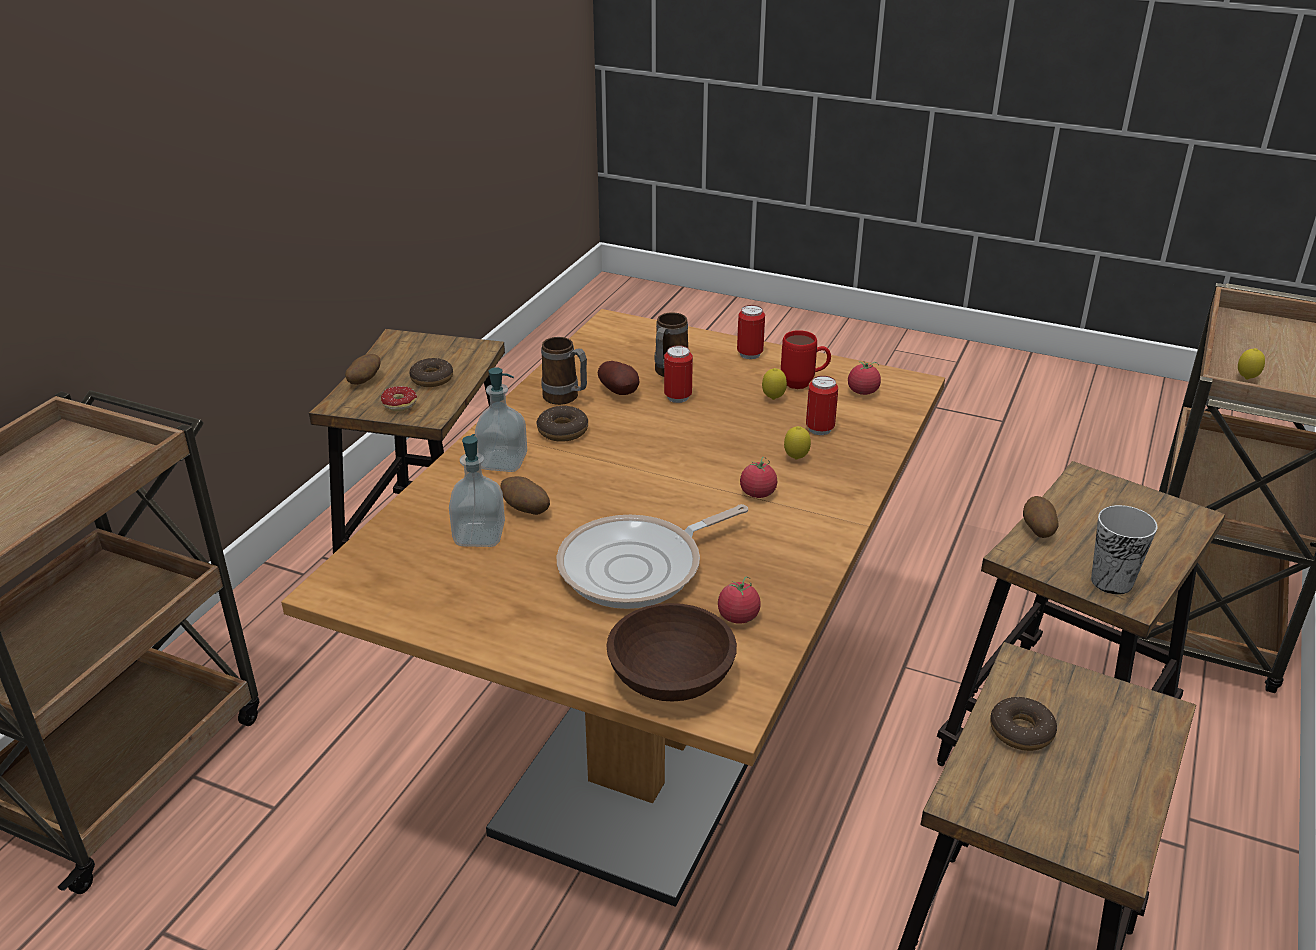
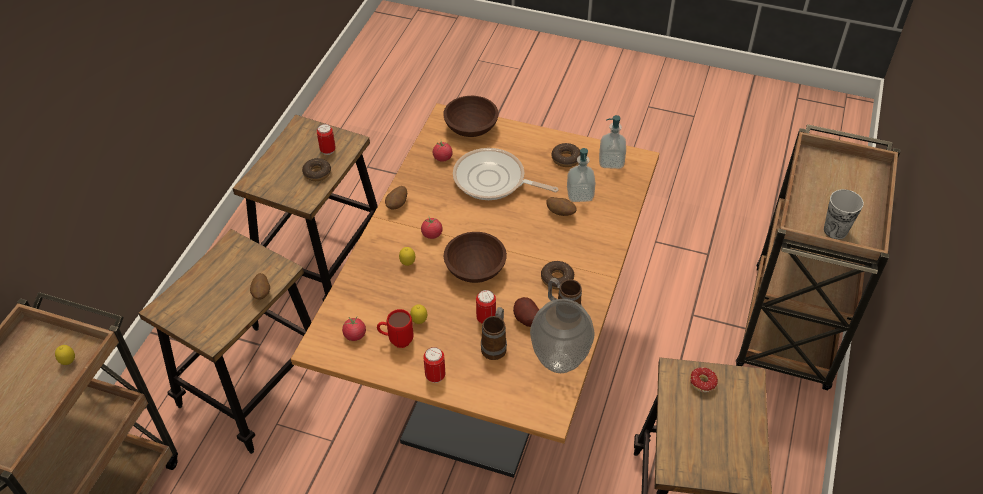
camera: 175 degrees right, 15 degrees up
(364, 381) = (747, 416): potato -> potato (397, 205)
(432, 379) = (695, 424): donut -> donut (566, 158)
(503, 462) = (586, 248): soap dispenser -> soap dispenser (611, 161)
(588, 358) = (559, 361): none -> vase
(638, 568) = (493, 181): frying pan -> frying pan turned 120 degrees counterclockwise
(689, 447) = (474, 269): none -> brown bowl
(819, 429) = (390, 292): can -> can (328, 150)
(1111, 581) = (236, 255): cup -> cup (835, 230)

